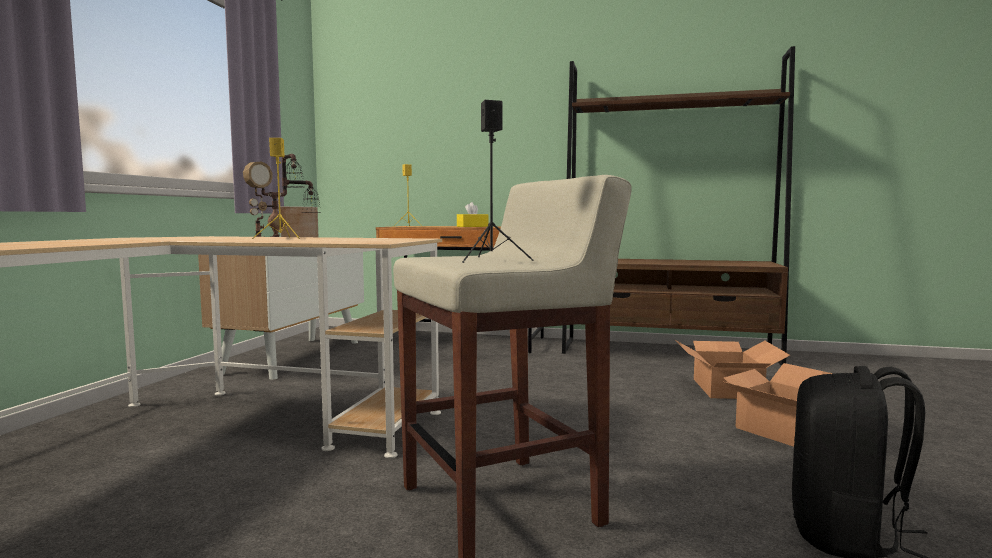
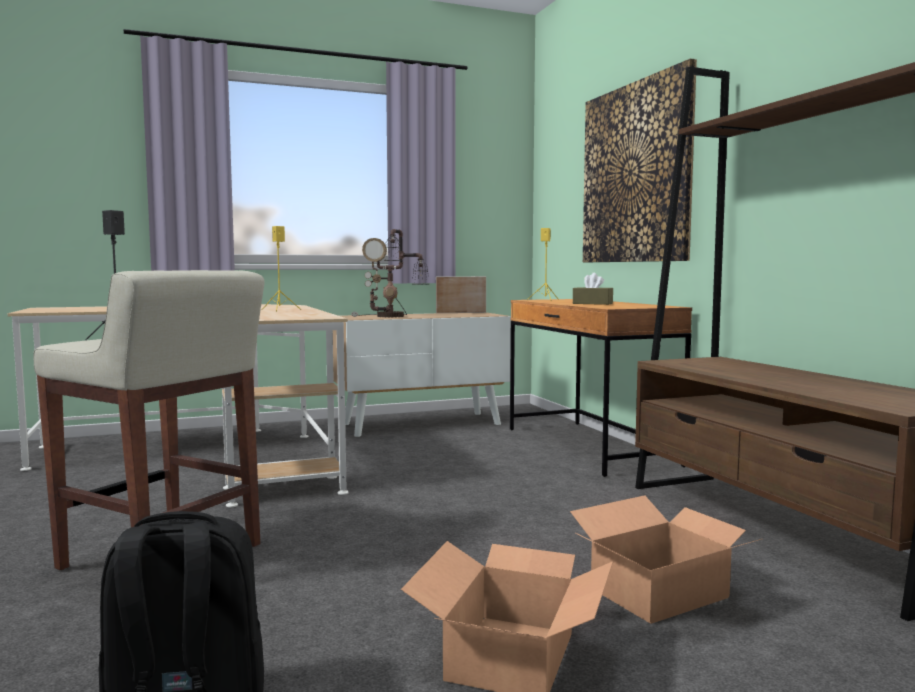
camera: 55 degrees right, 0 degrees up
(472, 127) = (635, 173): none -> picture
(472, 226) = (592, 303): yellow tissue box -> brown tissue box

